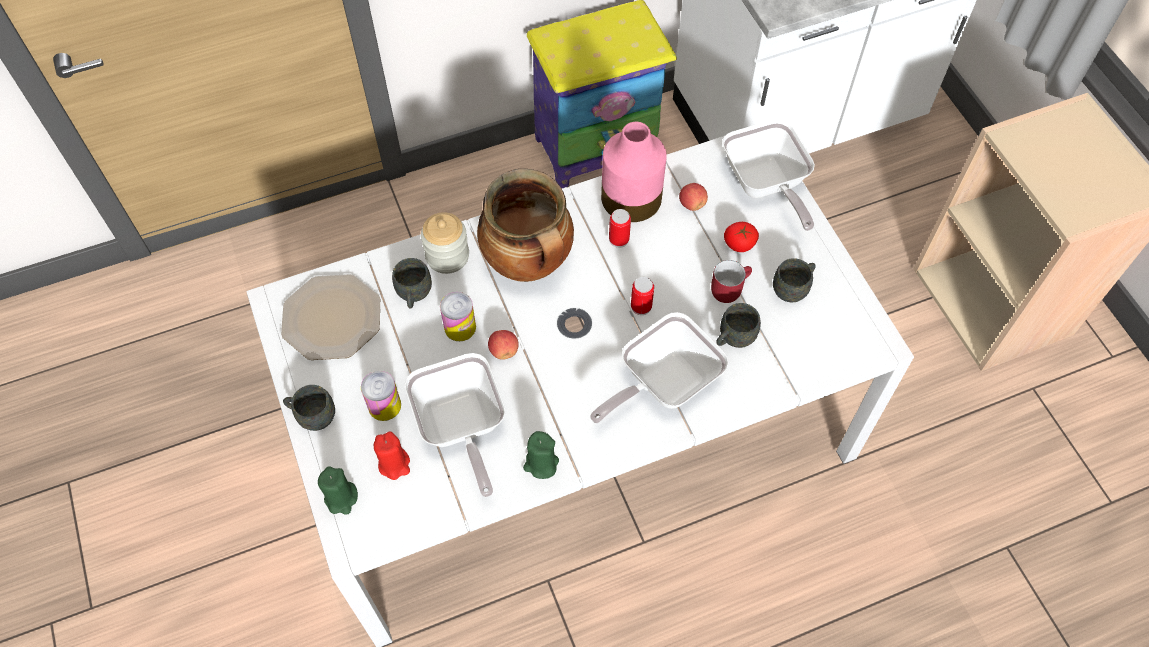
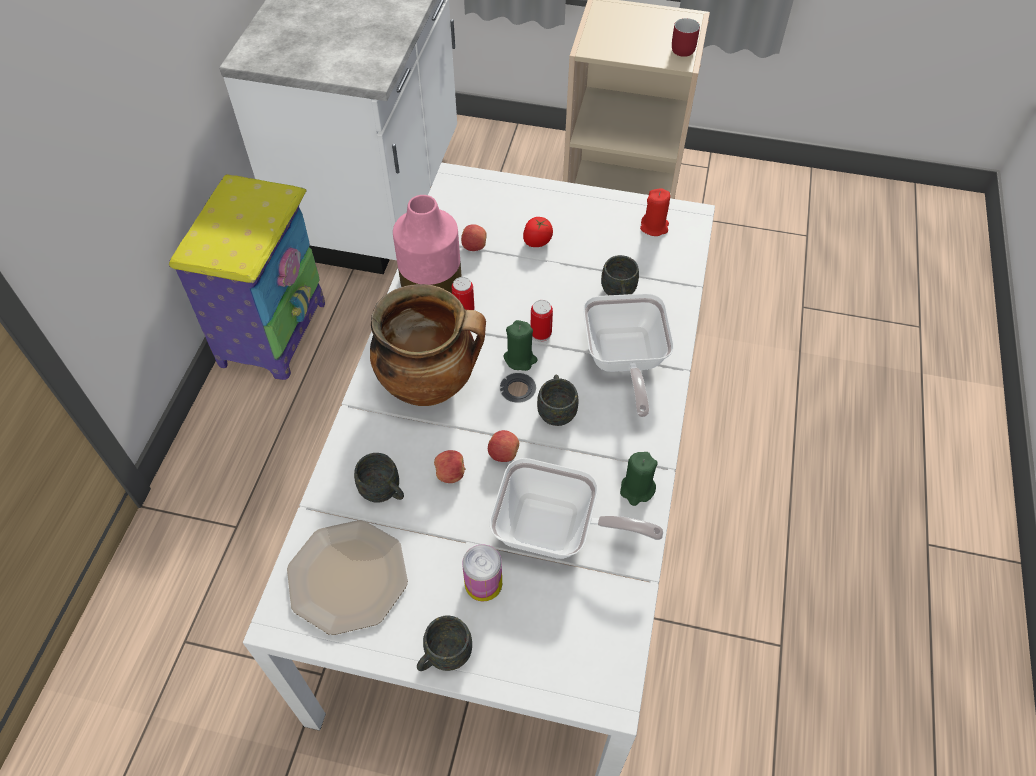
camera: 55 degrees left, 5 degrees down
(341, 498) = (556, 678): green candle -> green candle (520, 359)
(394, 464) = (552, 609): red candle -> red candle (654, 227)
(447, 256) = (366, 441): jar -> none
(460, 327) = (450, 474): can -> apple
(728, 287) = (570, 270): red mug -> red mug (680, 47)
(765, 186) = (499, 195): frying pan -> none
(793, 288) = (604, 234): grey mug -> grey mug (556, 409)

